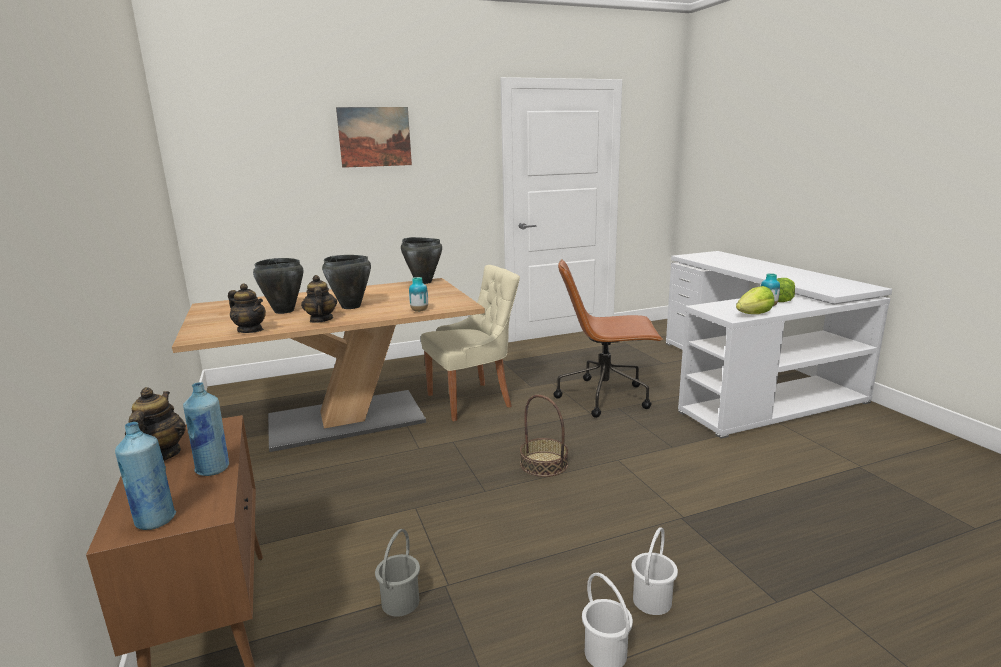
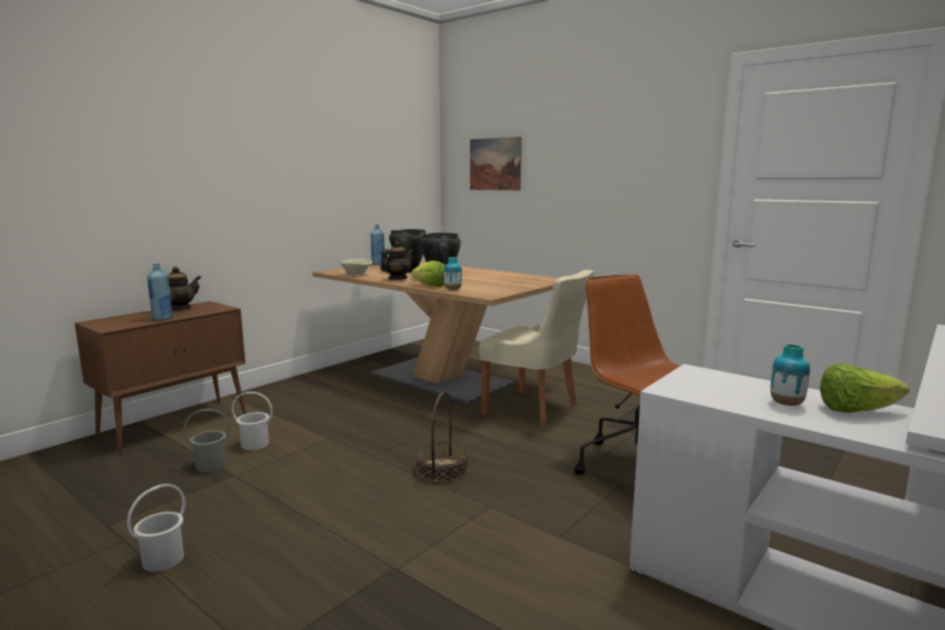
camera: 60 degrees right, 5 degrees down
(155, 520) = (104, 323): blue bottle -> blue bottle (378, 264)
(250, 330) = (357, 274): teapot -> beige bowl
(375, 137) = (582, 133): picture -> picture (495, 164)
(423, 282) = (547, 278): black cooking pot -> none
(651, 600) = (238, 571): white bucket -> white bucket (255, 444)
(754, 314) = (711, 398): lettuce -> lettuce (431, 286)

